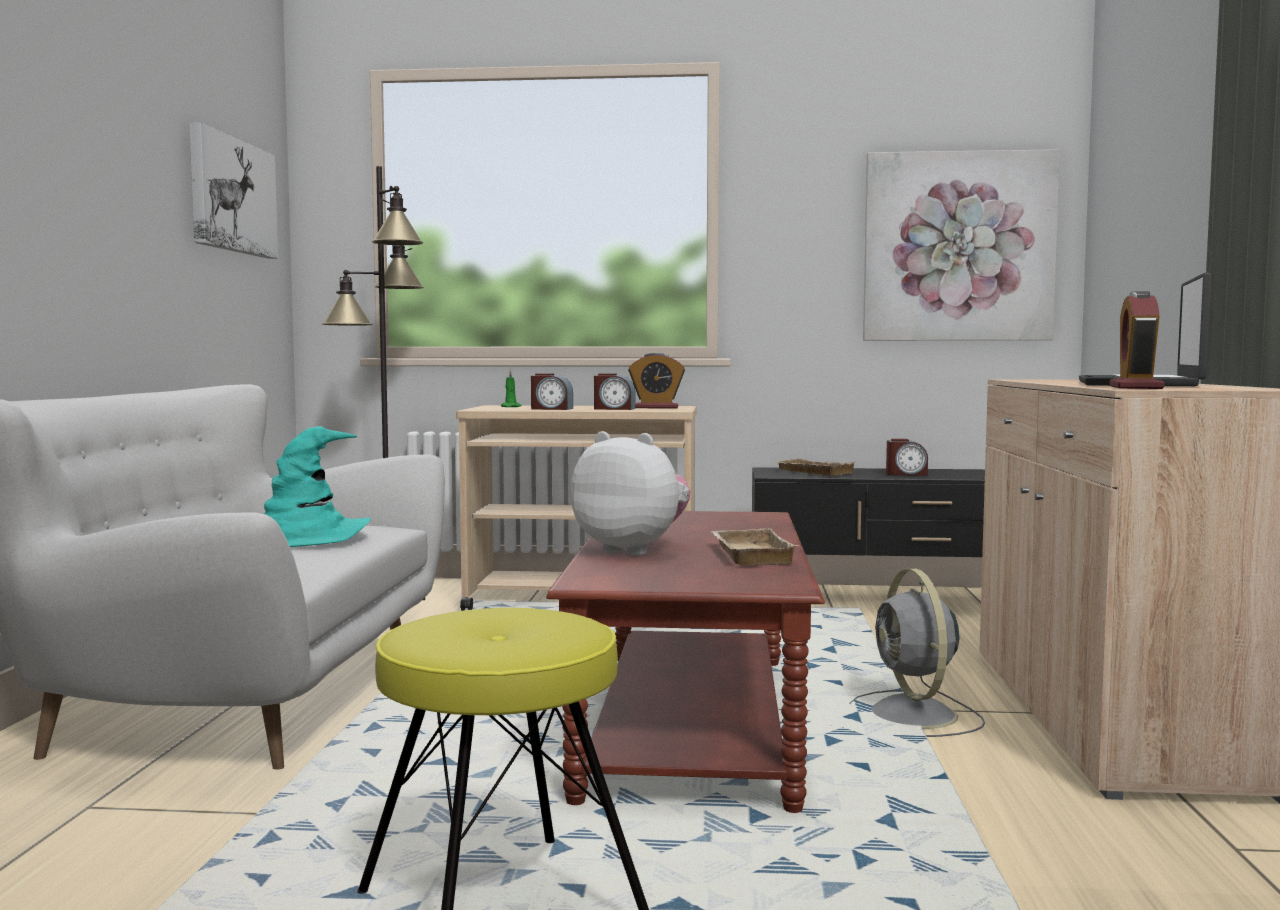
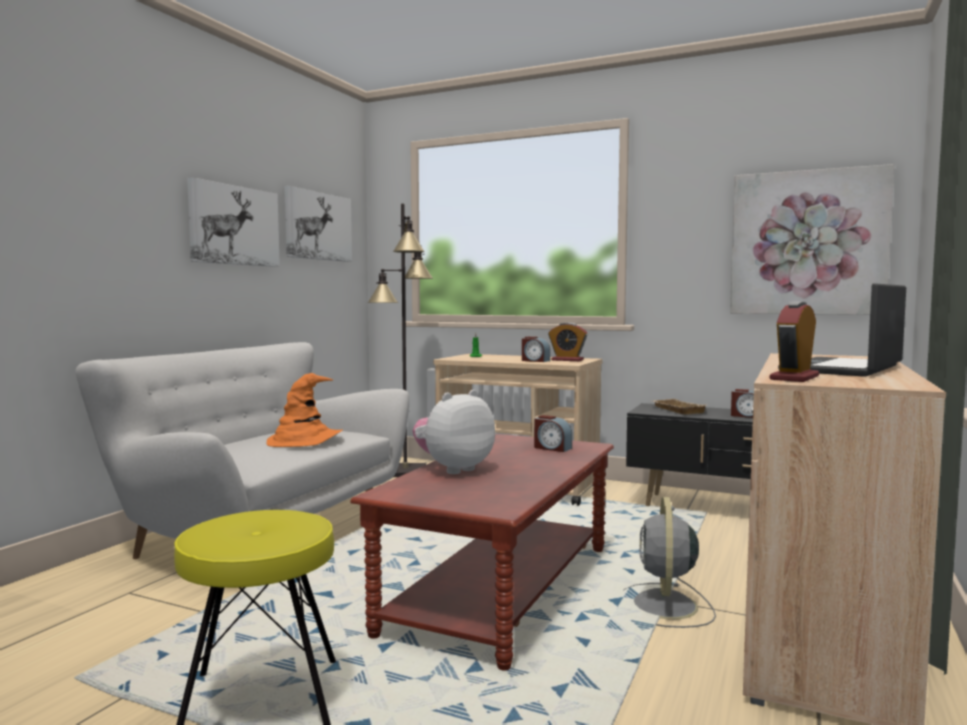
camera: 20 degrees right, 0 degrees up
(126, 182) = (233, 225): none -> picture
(307, 537) = (304, 440): turquoise hat -> orange hat
(551, 409) = (495, 359): alarm clock -> alarm clock (552, 448)
(633, 550) = (453, 469): plush toy -> plush toy turned 90 degrees counterclockwise
(748, 554) = (521, 480): beige tray -> none

